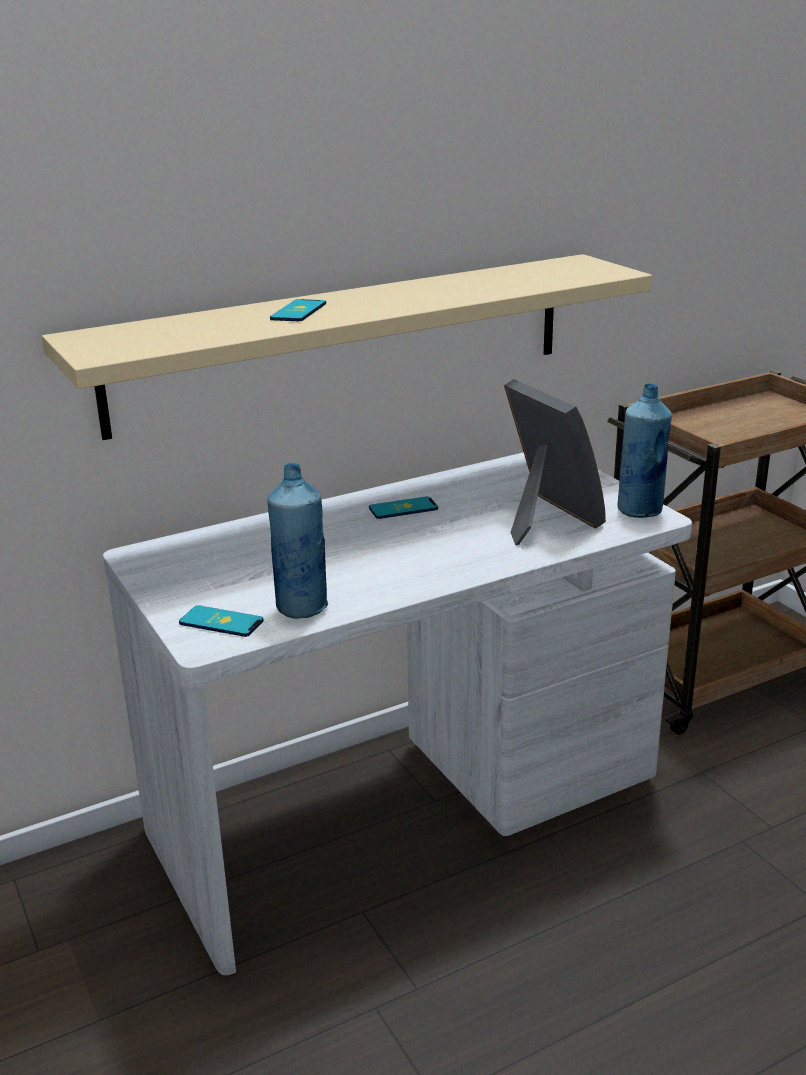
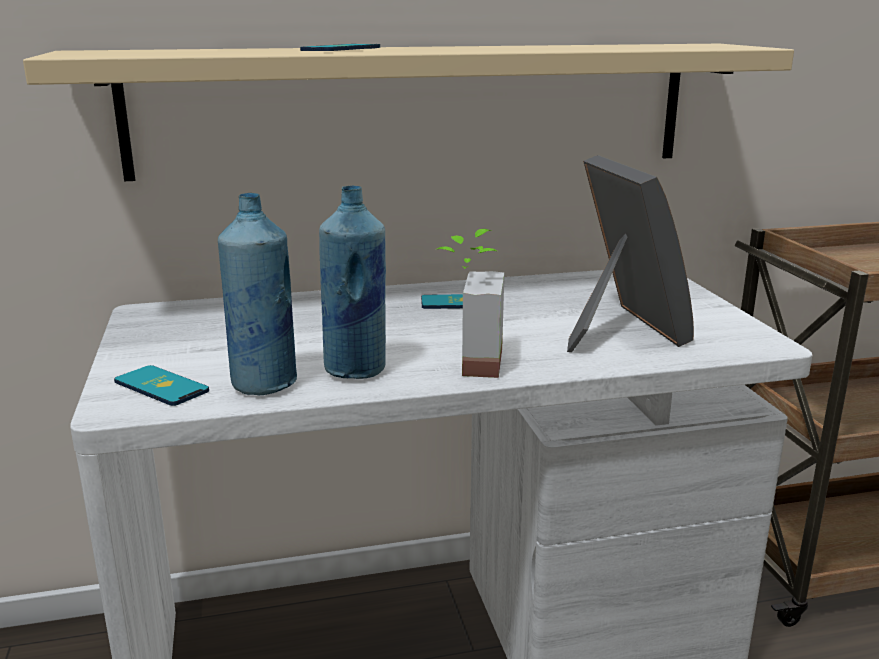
camera: 15 degrees right, 5 degrees down
(445, 564) = (467, 361): none -> potted plant
(640, 511) = (745, 335): blue bottle -> blue bottle (356, 370)

